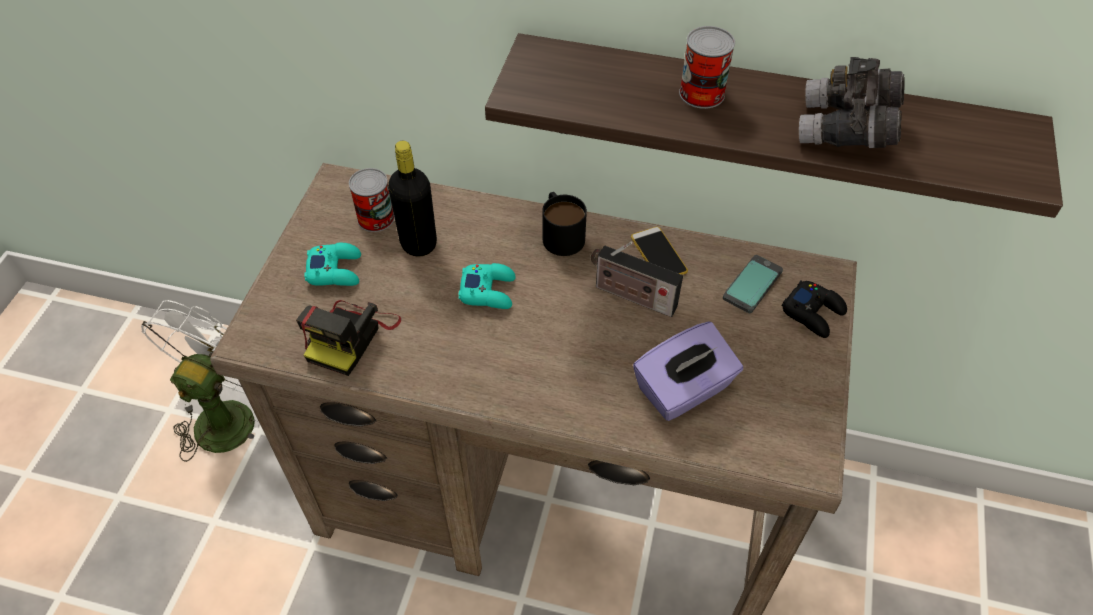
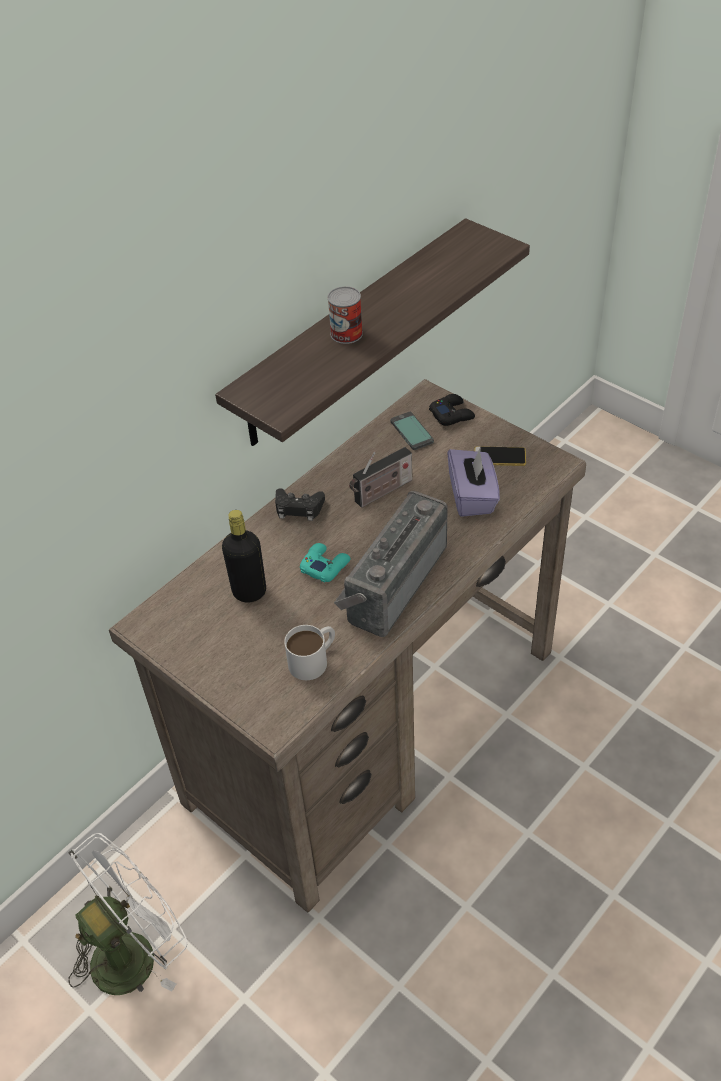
camera: 60 degrees left, 5 degrees down
(230, 414) = (134, 950): white fan -> white fan turned 90 degrees clockwise
(335, 270) = (239, 651): turquoise game controller -> none
(351, 336) = (314, 659): camera -> white mug
(376, 218) = (202, 610): can -> none
(497, 362) = (391, 582): none -> radio
(560, 233) = (298, 508): black mug -> black game controller
(658, 254) = (355, 465): phone -> phone (499, 457)
(846, 130) = (422, 291): grey binoculars -> none

